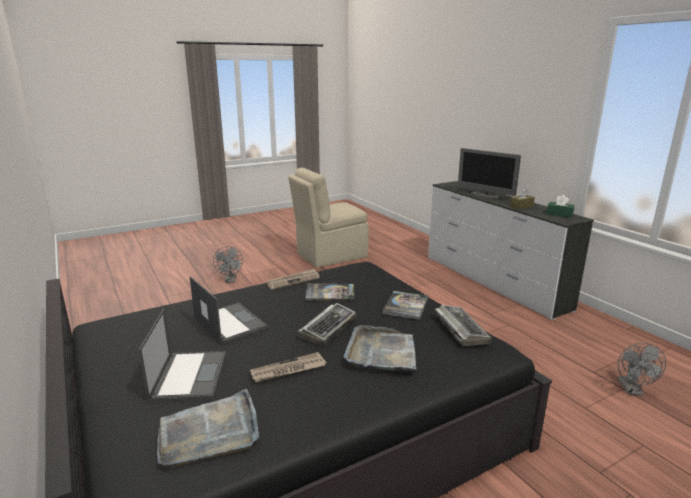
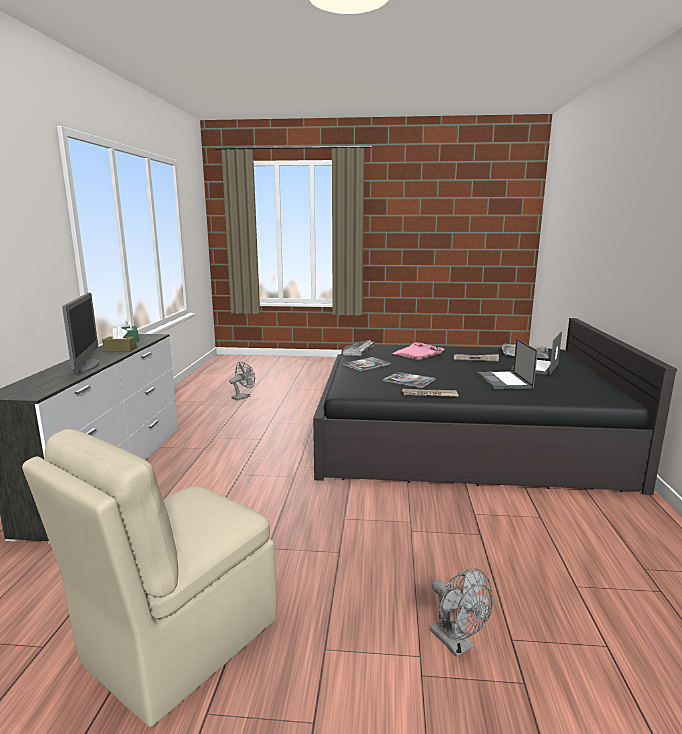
camera: 145 degrees left, 5 degrees down
(230, 280) = (457, 644): grey fan -> grey fan turned 120 degrees clockwise
(328, 328) = (435, 366): keyboard -> none
(330, 256) = (177, 642): beige chair -> beige chair turned 120 degrees clockwise
(381, 352) = (418, 353): grey tray -> pink tray

